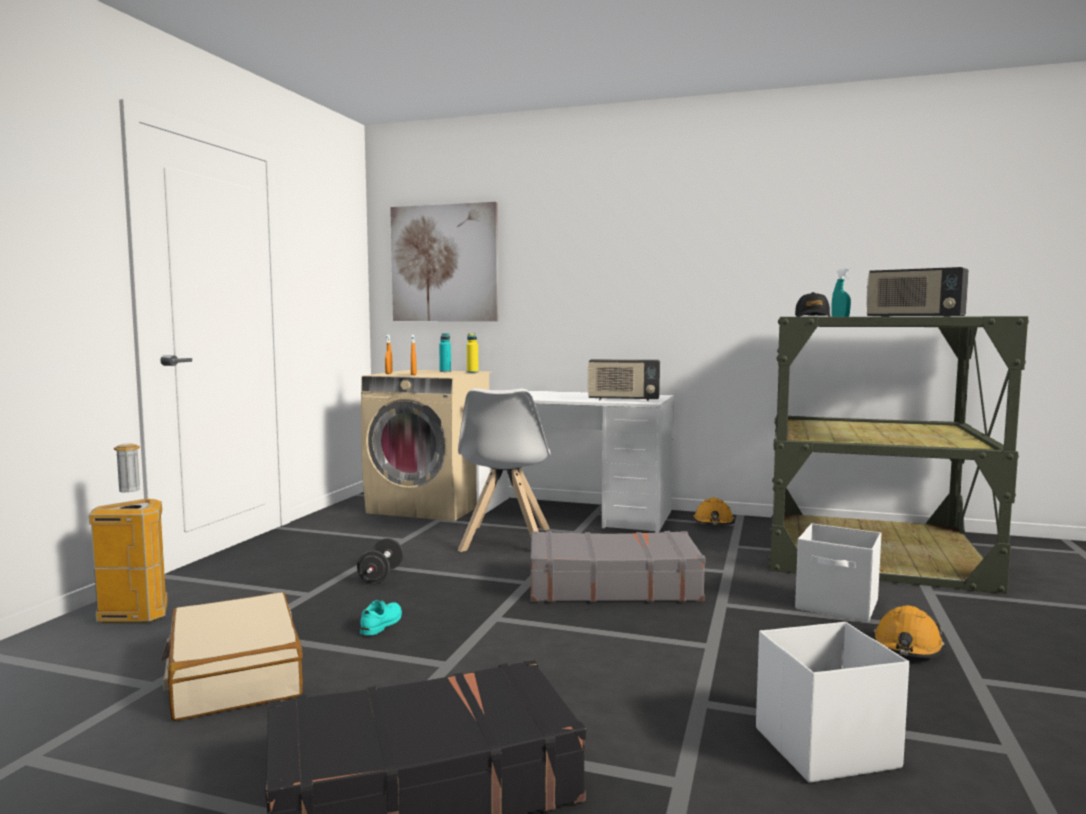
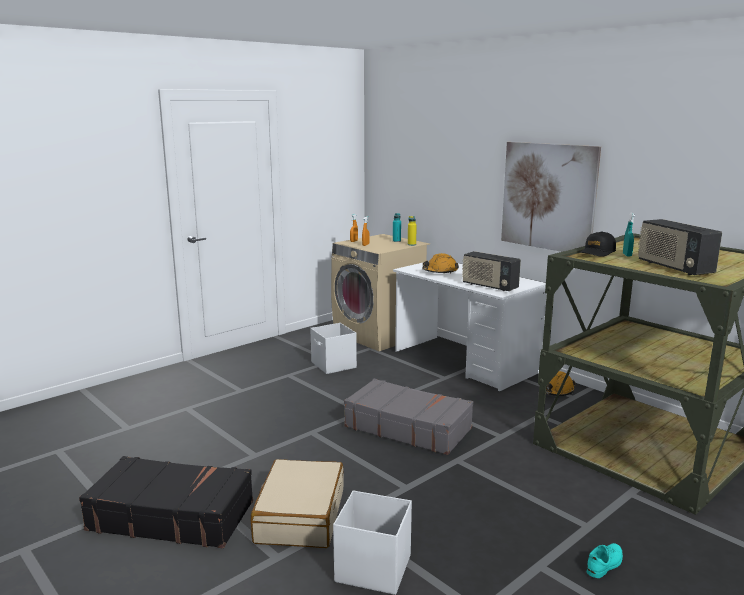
camera: 30 degrees right, 10 degrees up
(135, 616) = (155, 384): trash can -> none
(234, 676) = (160, 432): beige suitcase -> beige suitcase (299, 516)
(381, 575) = (289, 386): black dumbbell -> none
(382, 623) = (253, 420): turquoise shoe -> turquoise shoe (605, 564)
(444, 263) = (406, 158): picture -> picture (548, 197)
(505, 541) = (389, 375): chair -> none
(838, 605) = (537, 484): white storage box -> white storage box (333, 365)
(907, 648) = (531, 529): orange hard hat -> orange hard hat (440, 272)

